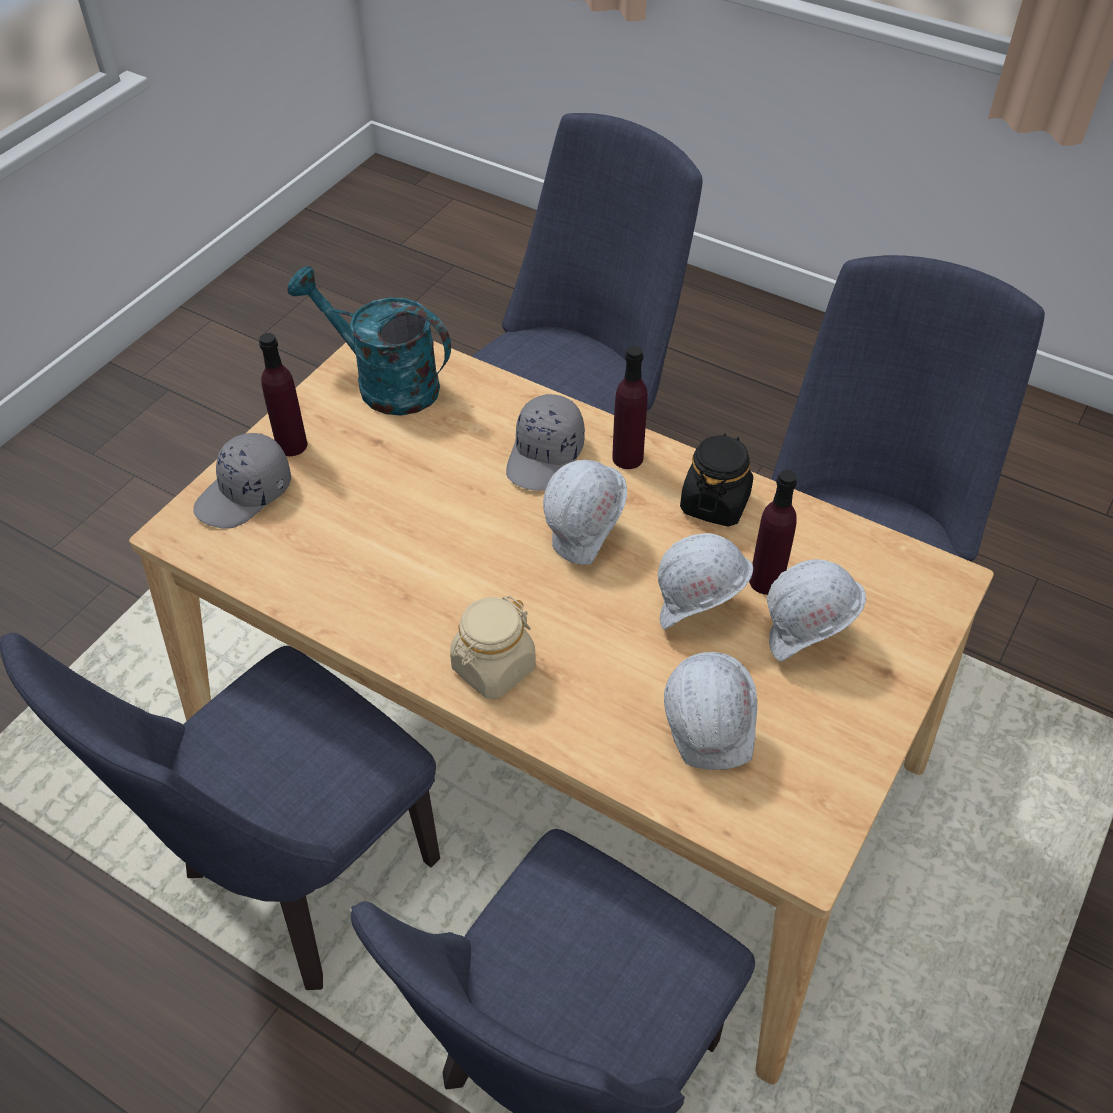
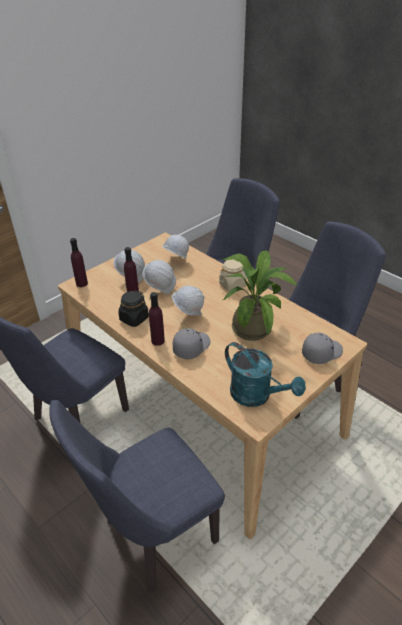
camera: 165 degrees left, 10 degrees down
(291, 445) = (302, 371): purple bottle -> purple bottle (82, 283)
(409, 537) = (254, 326): none -> potted plant

